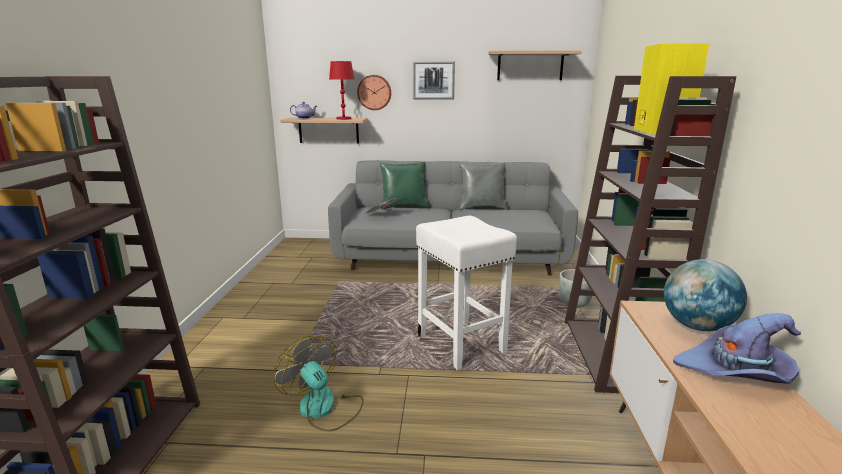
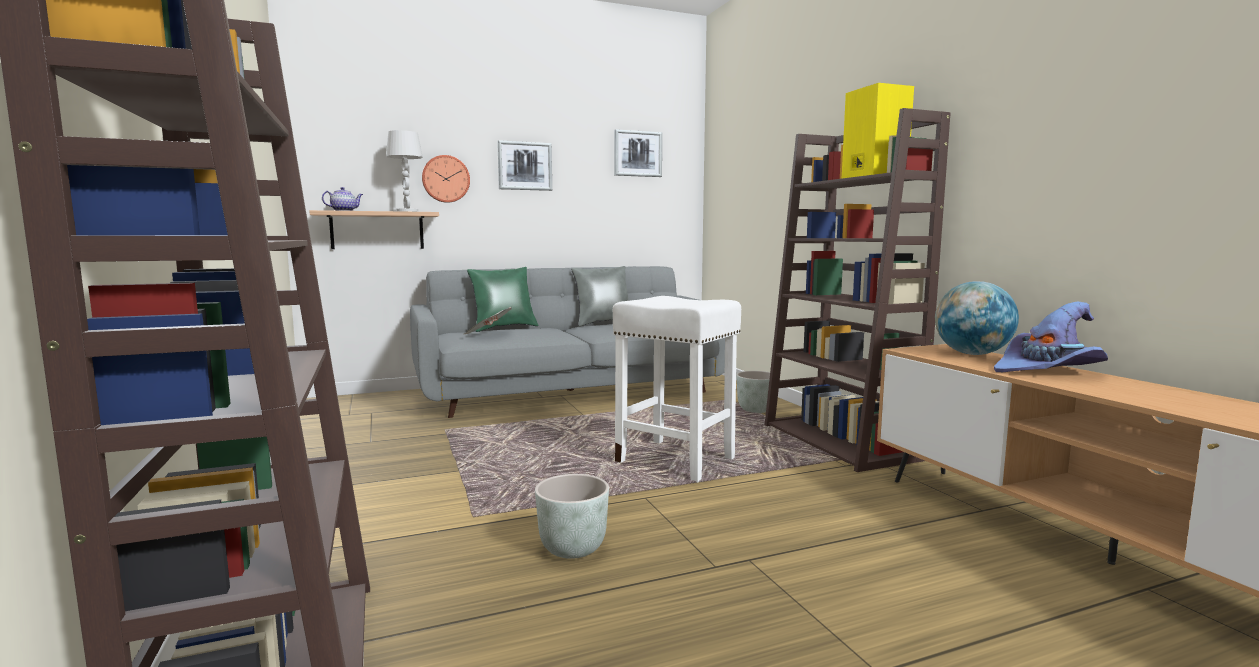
camera: 25 degrees left, 10 degrees down
(324, 409) = (572, 549): fan -> grey planter
(344, 119) = (407, 211): red table lamp -> white table lamp
(530, 66) = (637, 154): shelf -> picture

